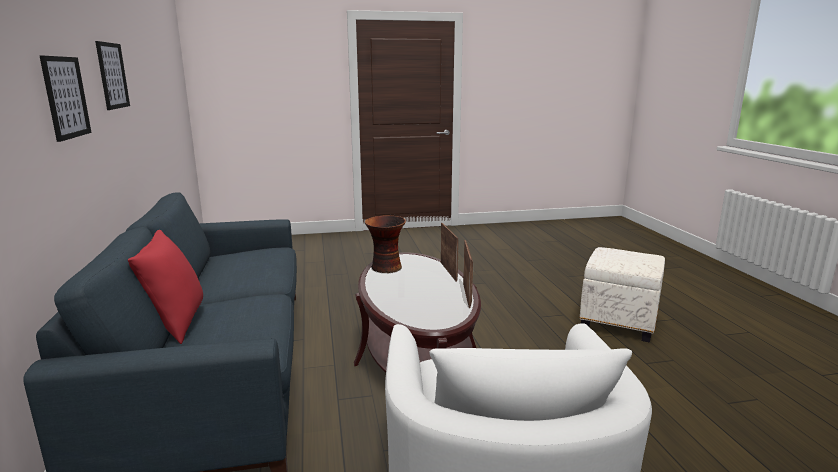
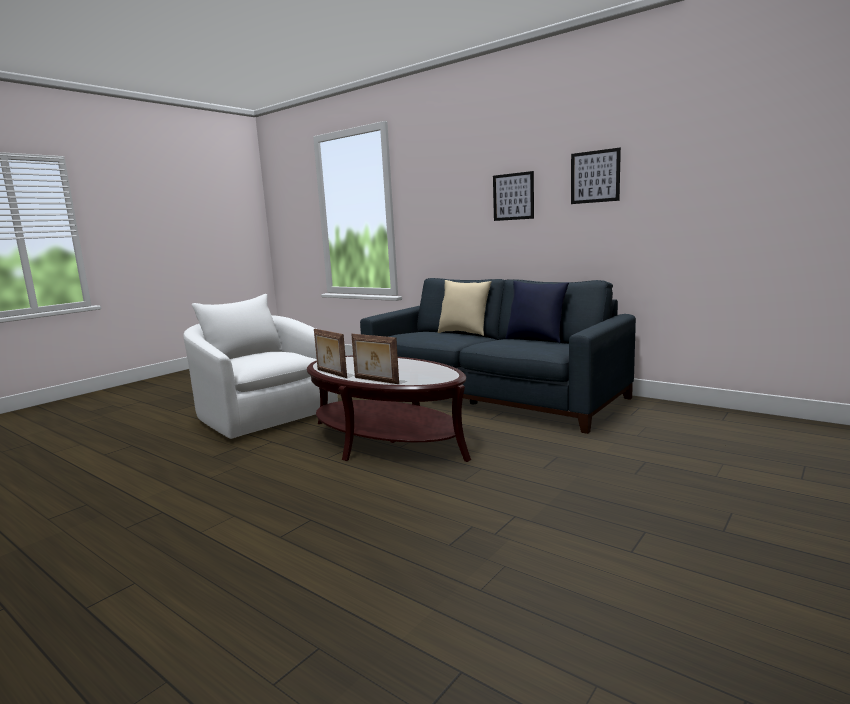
camera: 140 degrees right, 5 degrees down
(175, 324) = (464, 333): red pillow -> beige pillow
(206, 273) = (536, 339): none -> blue pillow
(385, 268) = (433, 368): vase -> none
(619, 322) = (191, 557): white ottoman -> none

